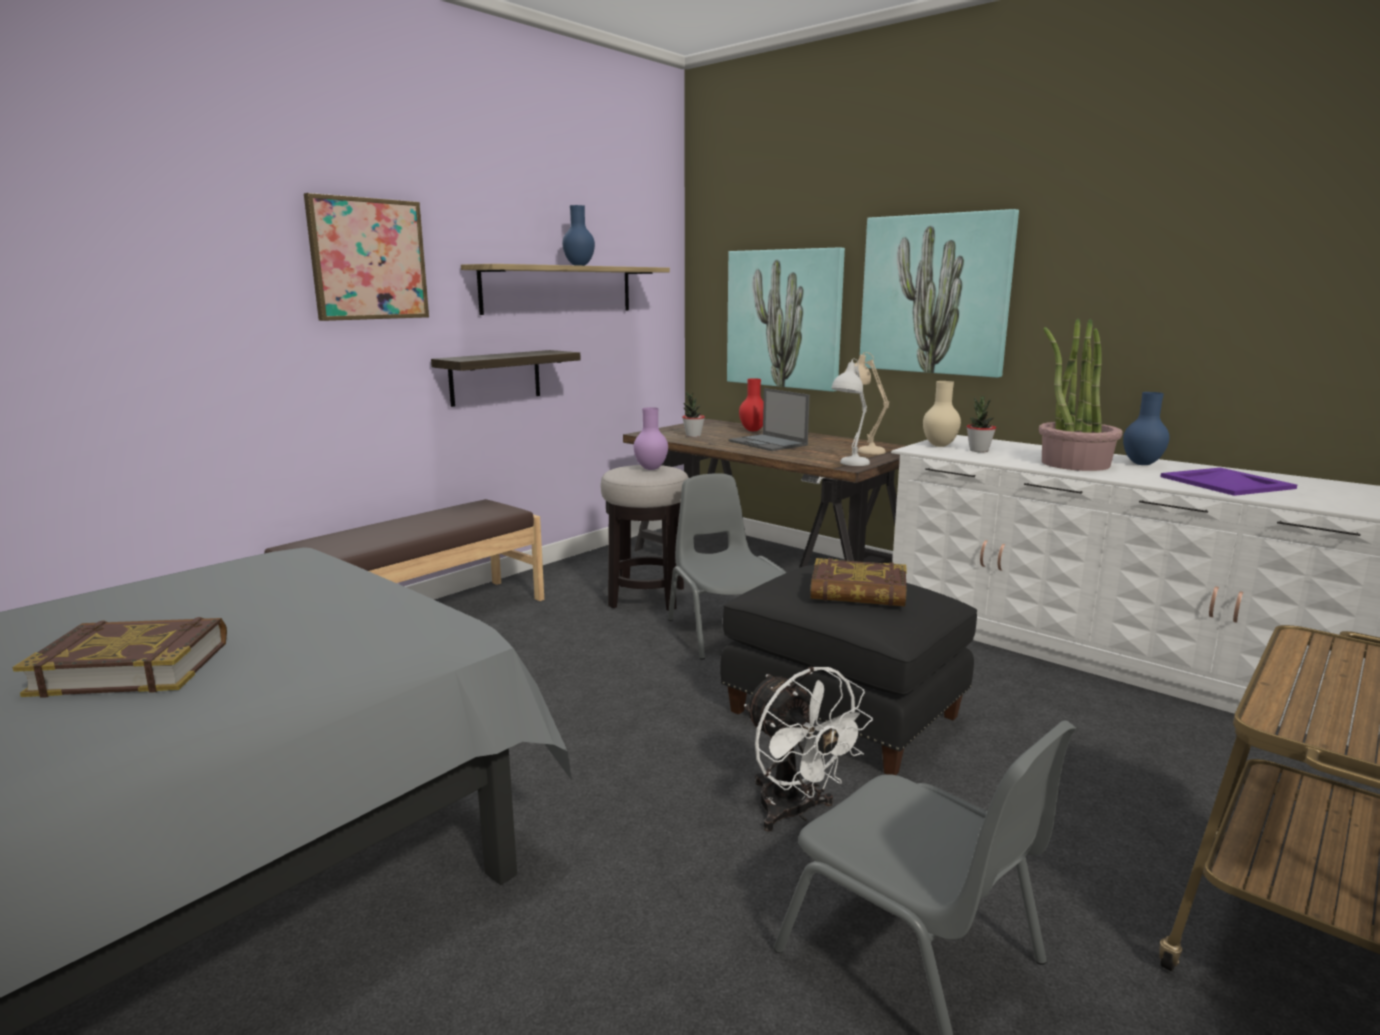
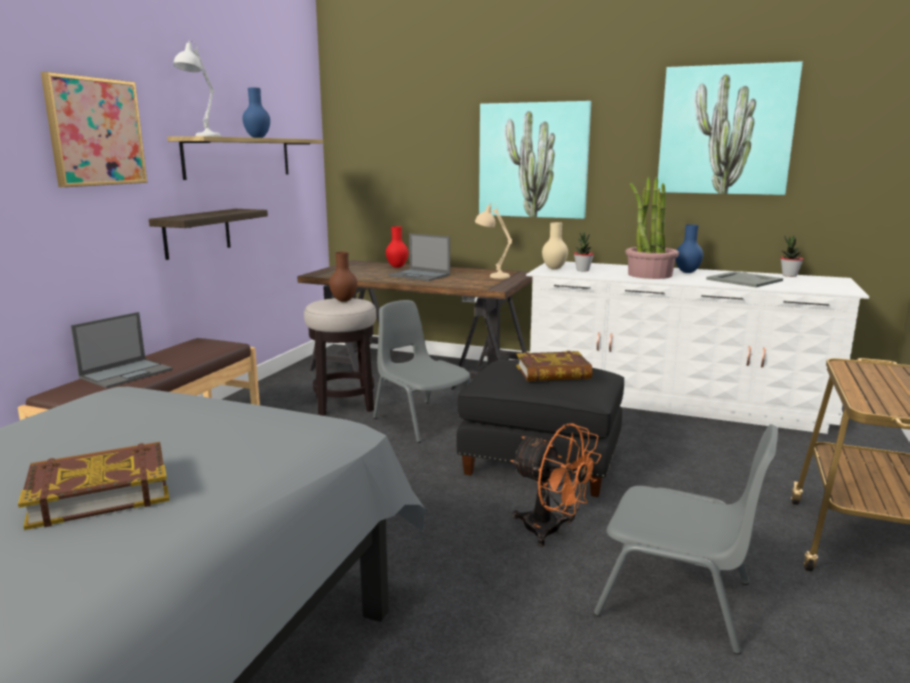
camera: 20 degrees left, 0 degrees up
(378, 532) = (127, 373): none -> laptop
(652, 469) = (344, 300): purple vase -> brown vase
(693, 436) = (356, 273): potted plant -> potted plant (789, 275)
(784, 319) = (414, 179): picture -> picture (725, 130)
(795, 812) = (551, 531): white fan -> orange fan
(848, 465) = (494, 286): white table lamp -> white table lamp (201, 136)
(1225, 482) = (743, 280): purple tray -> grey tray

